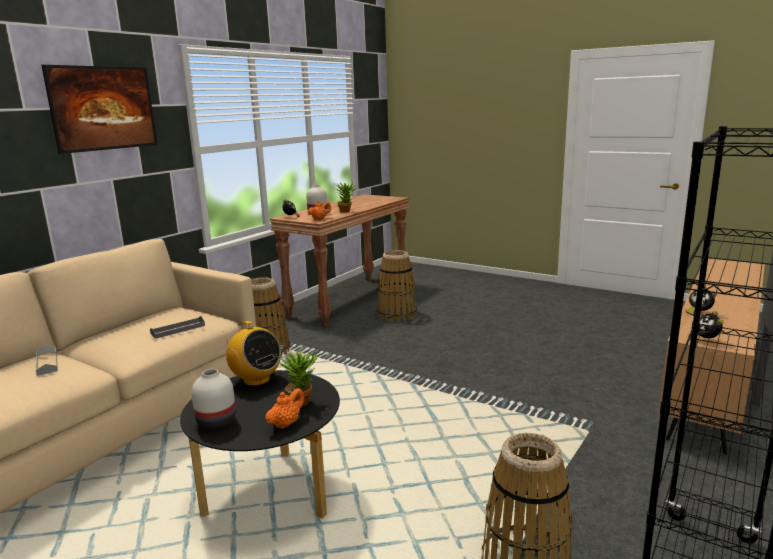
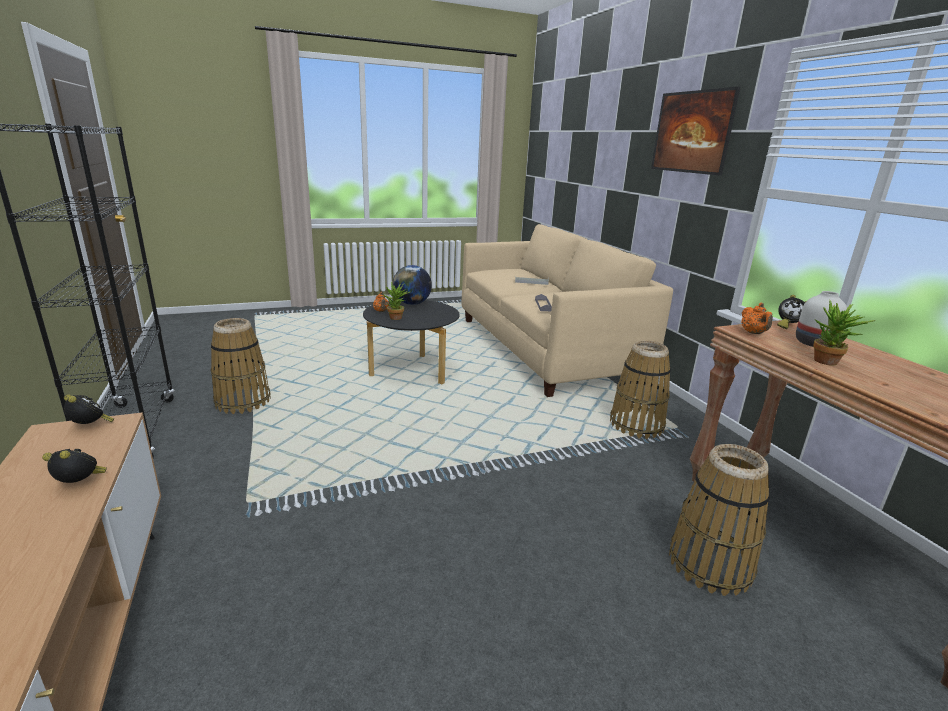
camera: 125 degrees right, 5 degrees up
(217, 422) = (412, 304): white vase -> globe
(256, 380) = (444, 317): radio -> none

